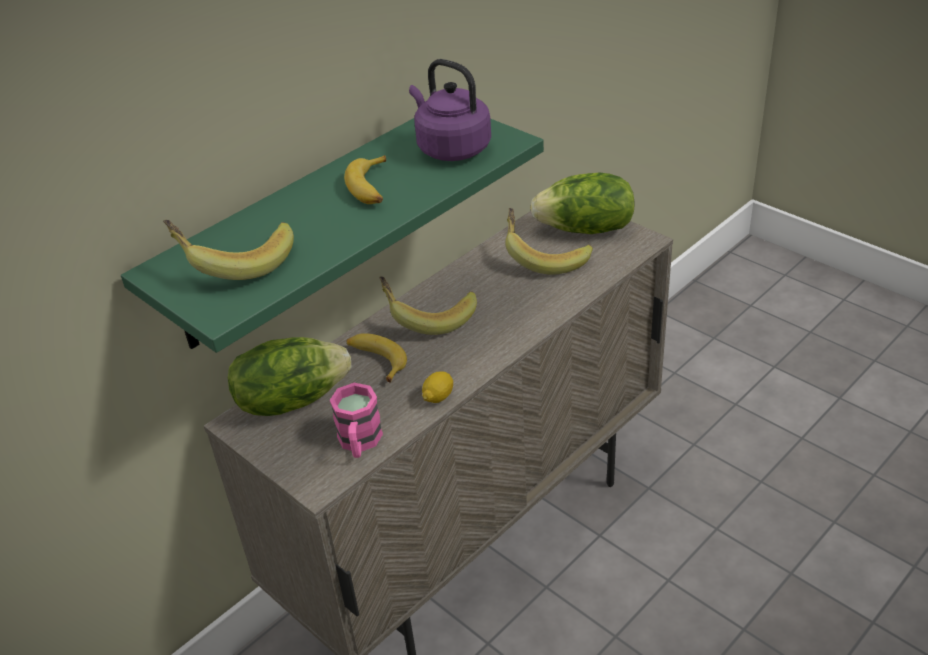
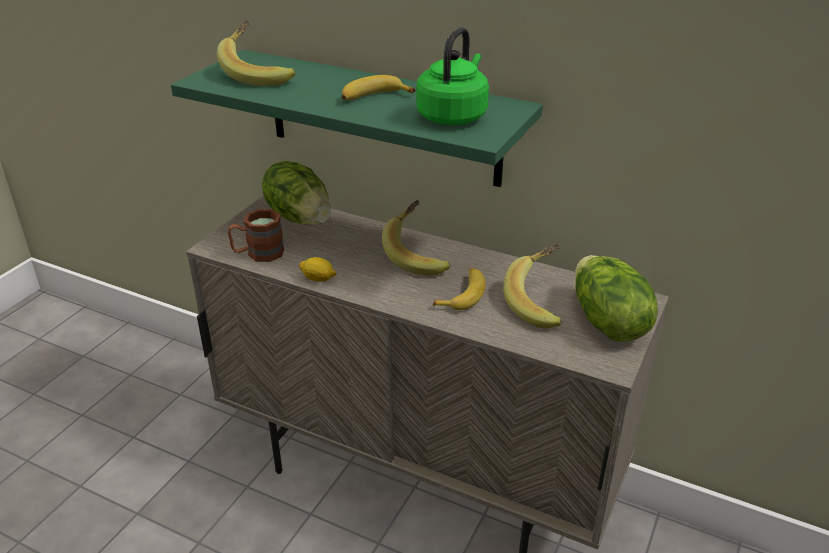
camera: 70 degrees right, 5 degrees down
(359, 443) = (258, 254): pink mug -> brown mug
(376, 360) = (354, 242): banana -> banana (463, 294)
(451, 148) = (453, 116): purple kettle -> green kettle

